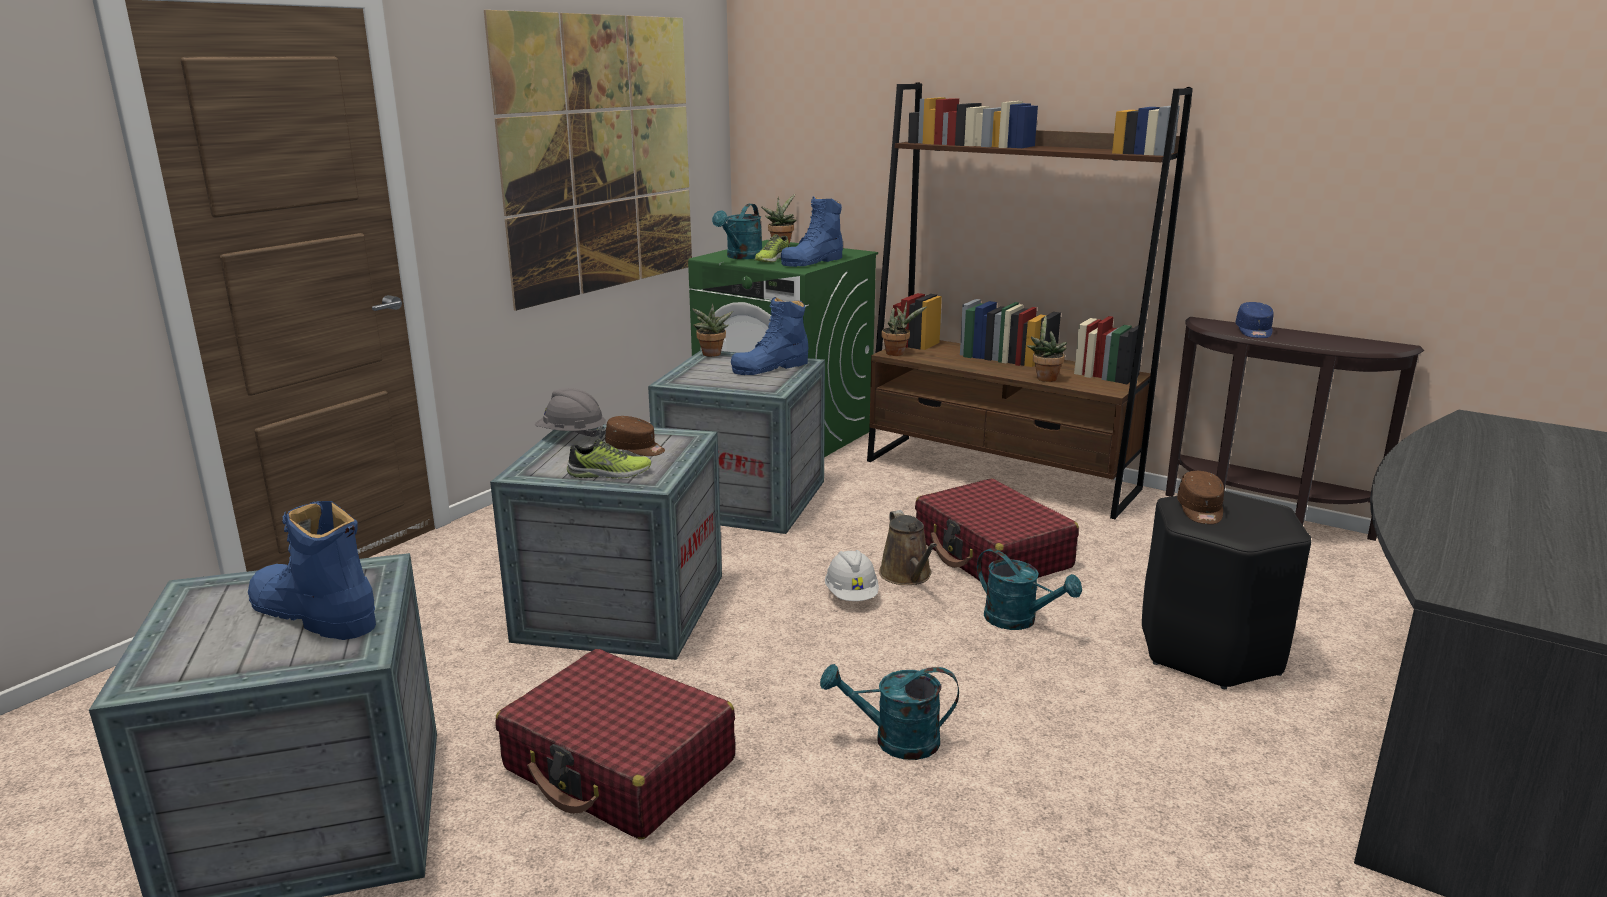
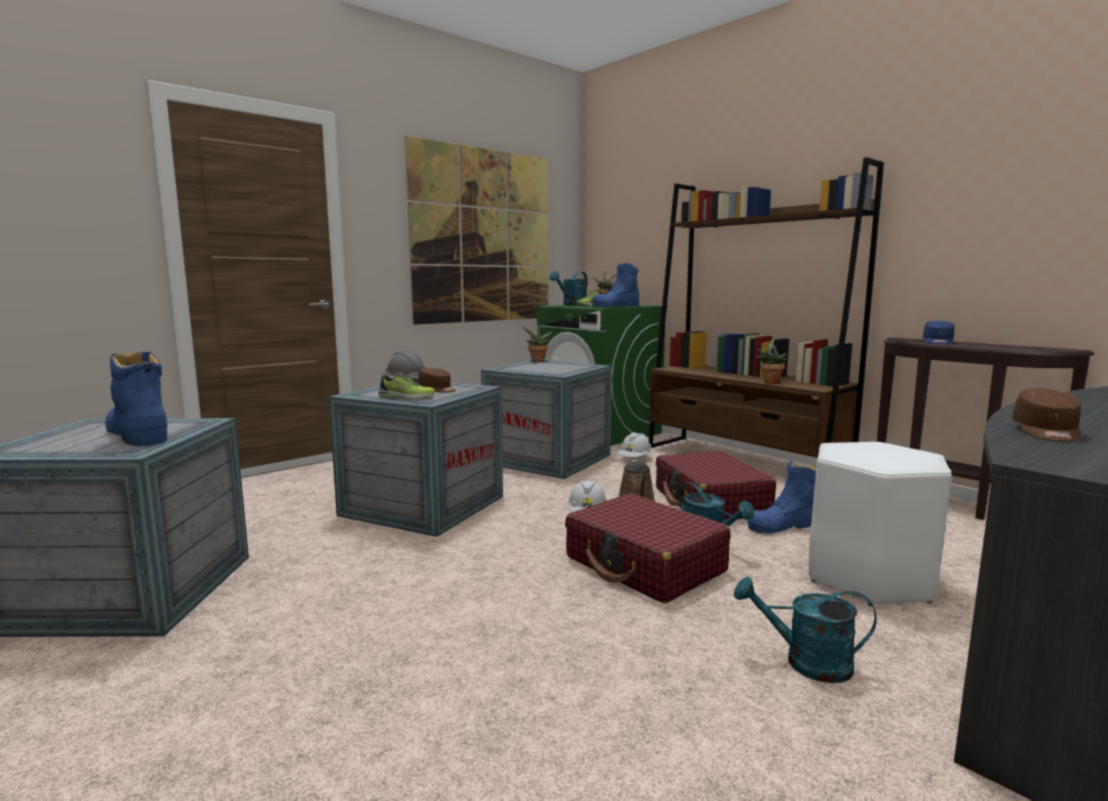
camera: 15 degrees right, 10 degrees down
(620, 766) = (348, 591): red suitcase -> red suitcase (645, 565)
(770, 367) = (570, 366): blue boot -> blue boot (783, 525)
(861, 485) = (635, 459): none -> white hard hat
(895, 741) = (561, 603): turquoise watering can -> turquoise watering can (806, 663)
(898, 353) = (670, 368): potted plant -> none
(1200, 510) = (853, 449): brown cap -> brown cap (1046, 432)
(1209, 650) = (868, 578): black stool -> white stool

